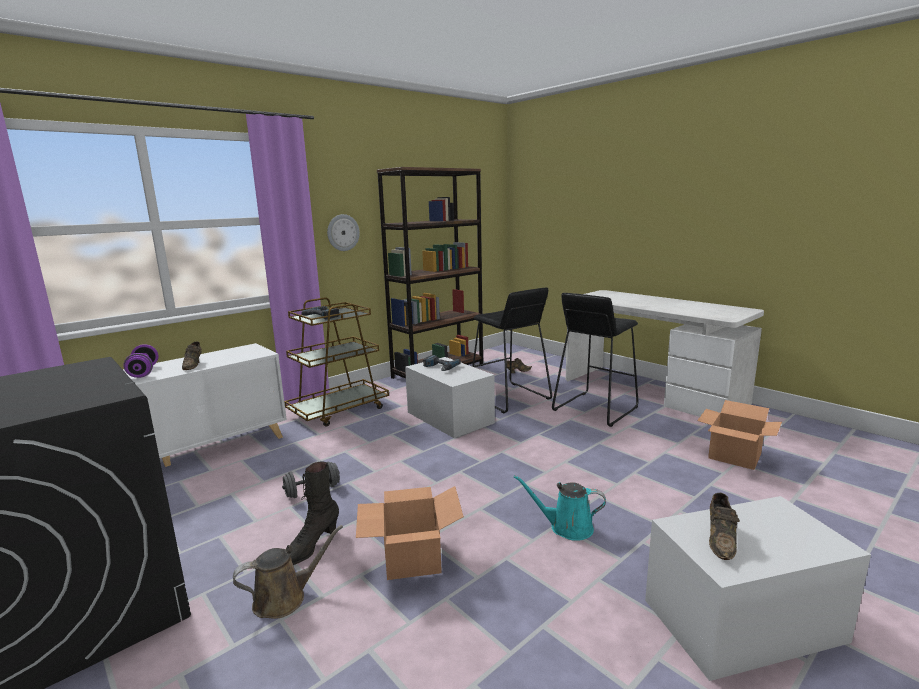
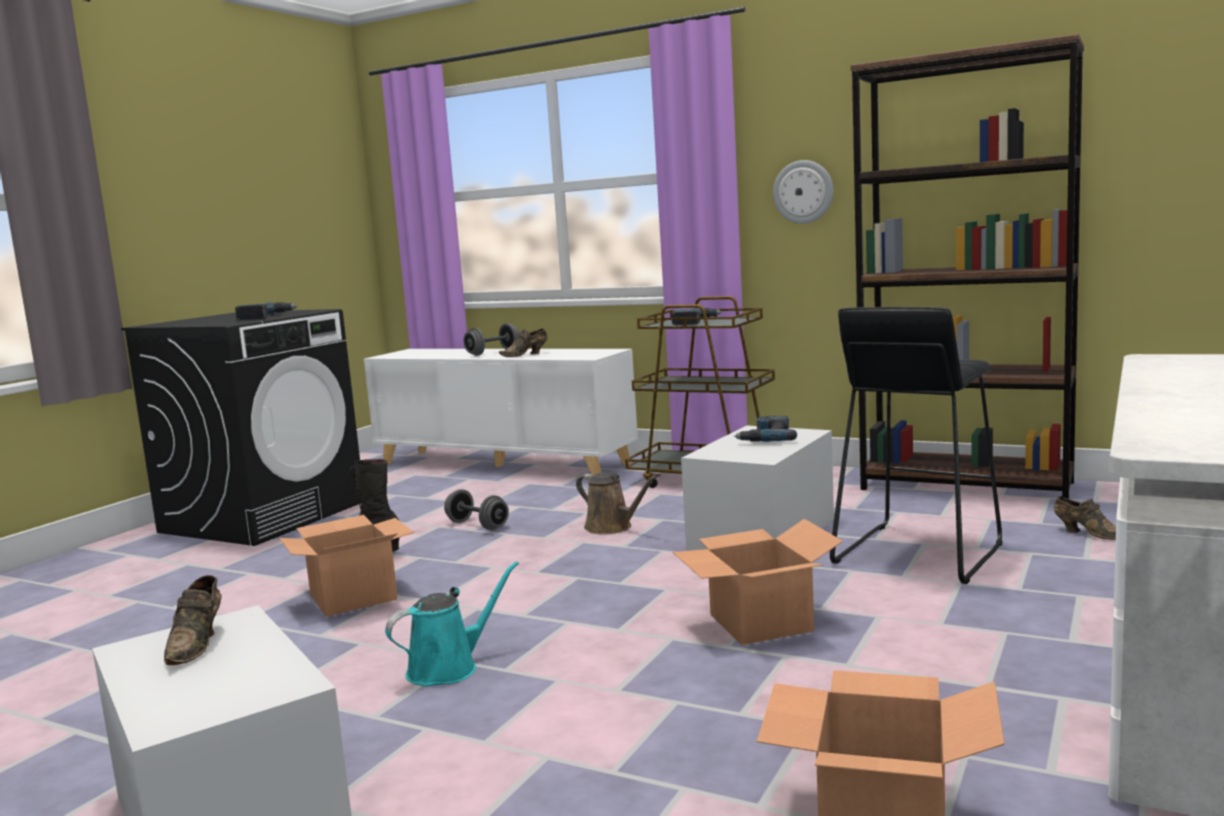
camera: 70 degrees right, 5 degrees down
(75, 381) = (265, 316): none -> power drill
(144, 372) = (493, 352): purple dumbbell -> grey dumbbell
(285, 598) = (279, 567): brown watering can -> brown watering can (612, 527)
(562, 440) = (762, 623): none -> cardboard box
(566, 527) = (448, 668): turquoise watering can -> turquoise watering can turned 60 degrees clockwise
(594, 409) = (974, 630): black stool -> none
(721, 539) = (198, 644): brown shoe -> brown shoe turned 90 degrees counterclockwise

